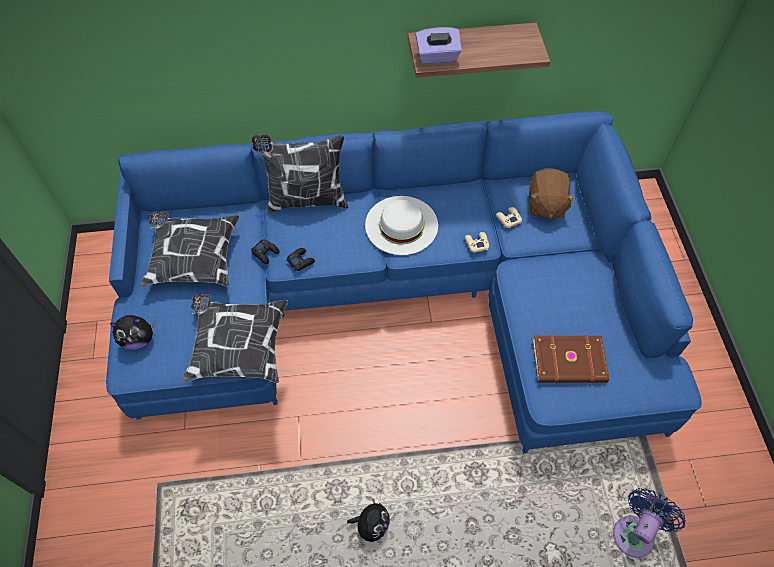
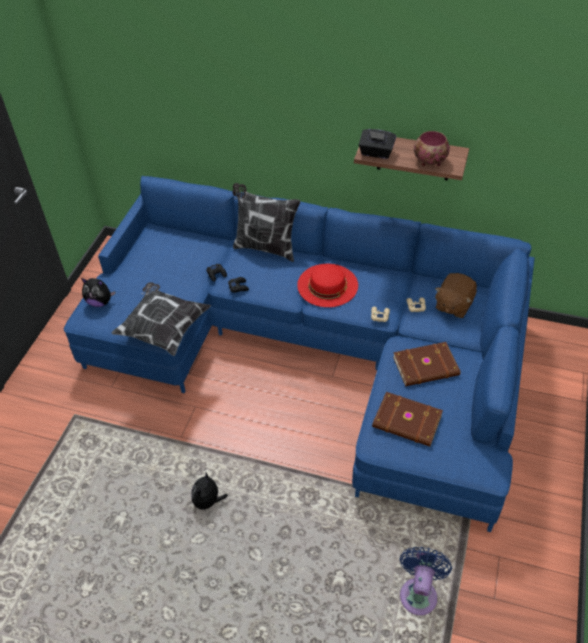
camera: 25 degrees right, 10 degrees down
(194, 259) = (164, 263): pillow -> none
(371, 525) = (208, 501): plush toy -> plush toy turned 150 degrees clockwise
(401, 225) = (327, 285): white hat -> red hat
(437, 57) = (376, 153): purple tissue box -> black tissue box
(504, 52) = (429, 161): none -> bowl
(556, 289) = (426, 367): none -> brown book
(635, 532) = (419, 592): blue fan -> blue fan turned 45 degrees counterclockwise

